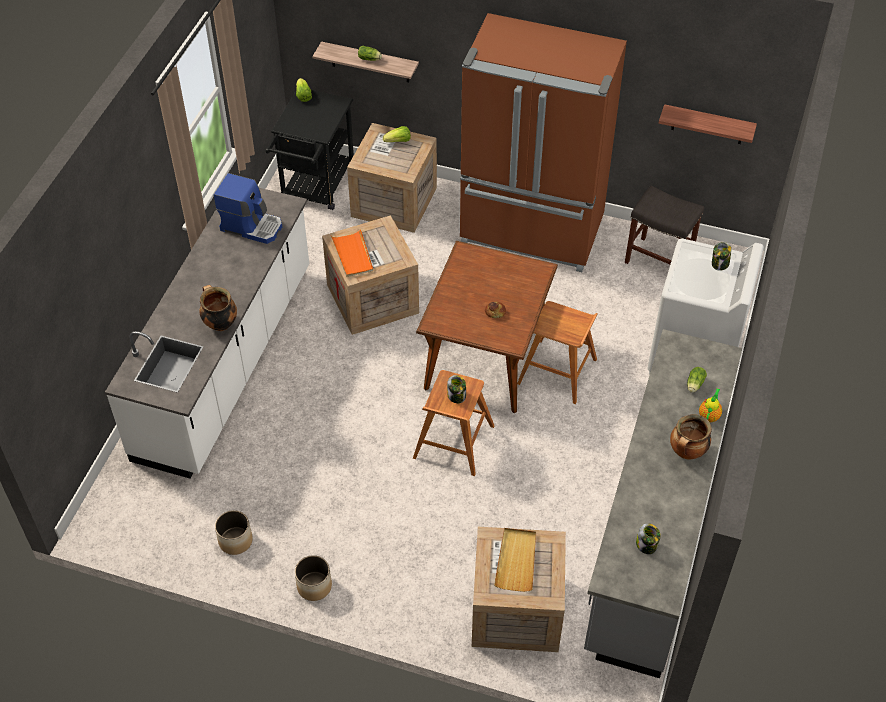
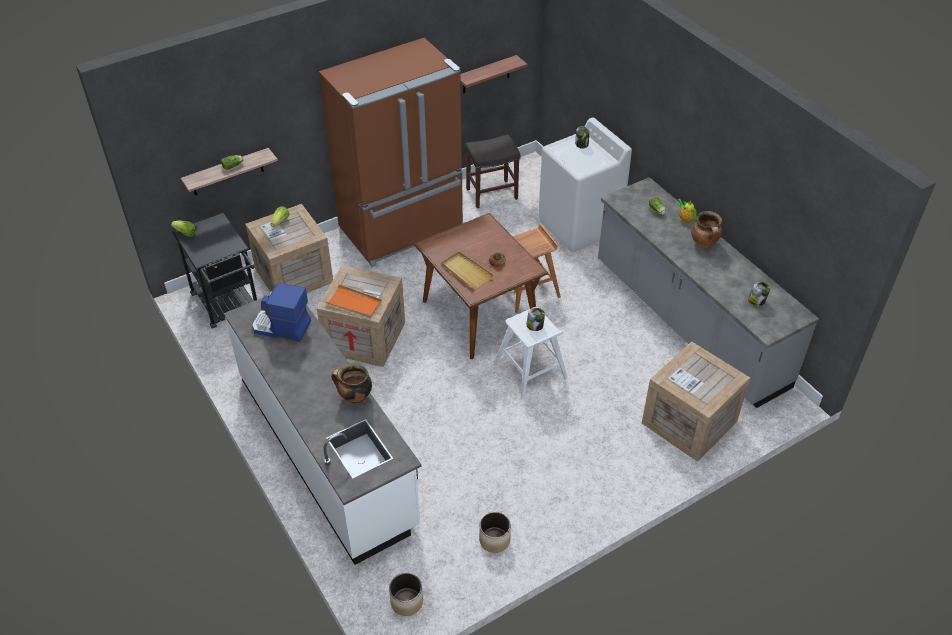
camera: 50 degrees left, 5 degrees down
(252, 226) = (281, 327): coffee machine -> coffee machine turned 135 degrees counterclockwise
(314, 586) = (576, 517): planter -> planter (407, 602)
(453, 442) = (530, 372): brown stool -> white stool
(516, 560) = (693, 376): beige tray -> beige tray (466, 272)

